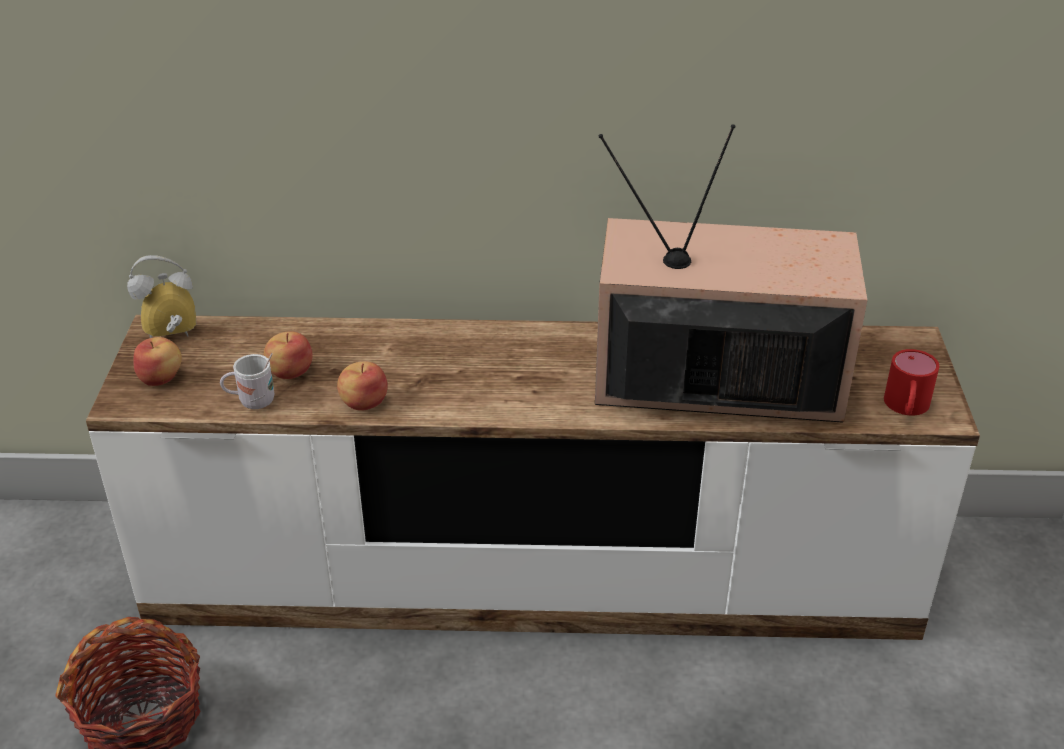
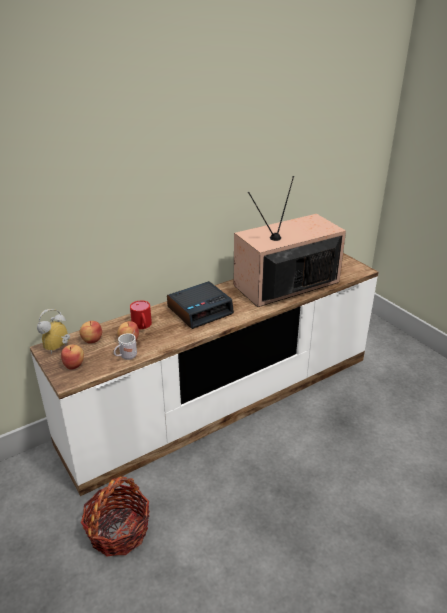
camera: 35 degrees left, 5 degrees down
(363, 402) = (173, 339): apple -> apple (92, 340)
(477, 364) = (200, 310): none -> alarm clock
(906, 408) = (350, 271): red mug -> red mug (142, 326)

